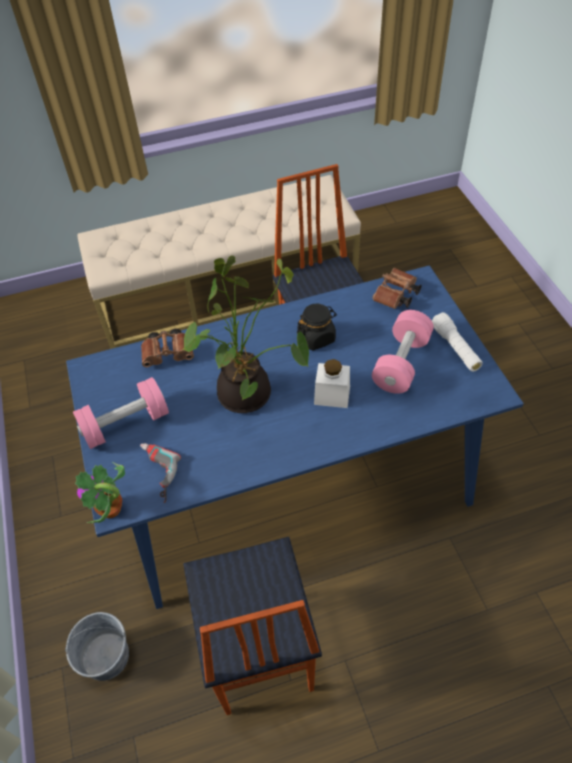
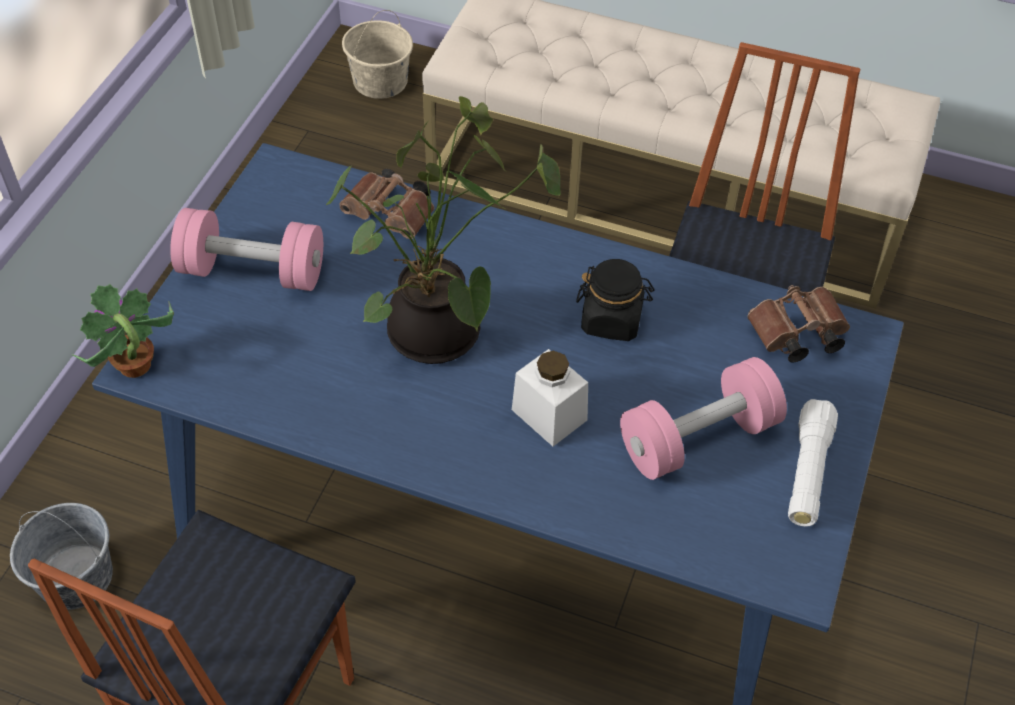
camera: 35 degrees right, 0 degrees up
(41, 314) = (380, 81): none -> beige bucket
(154, 474) = (224, 358): power drill -> none

